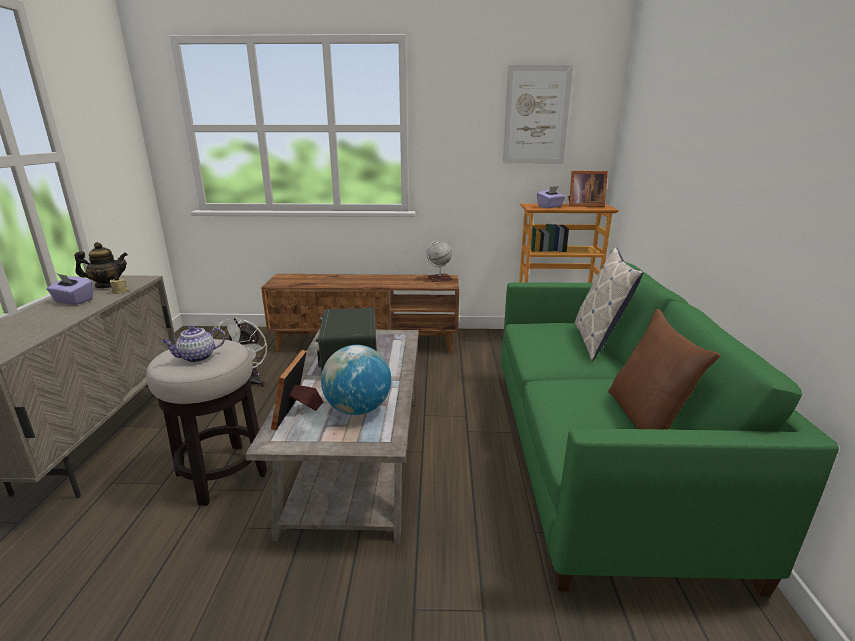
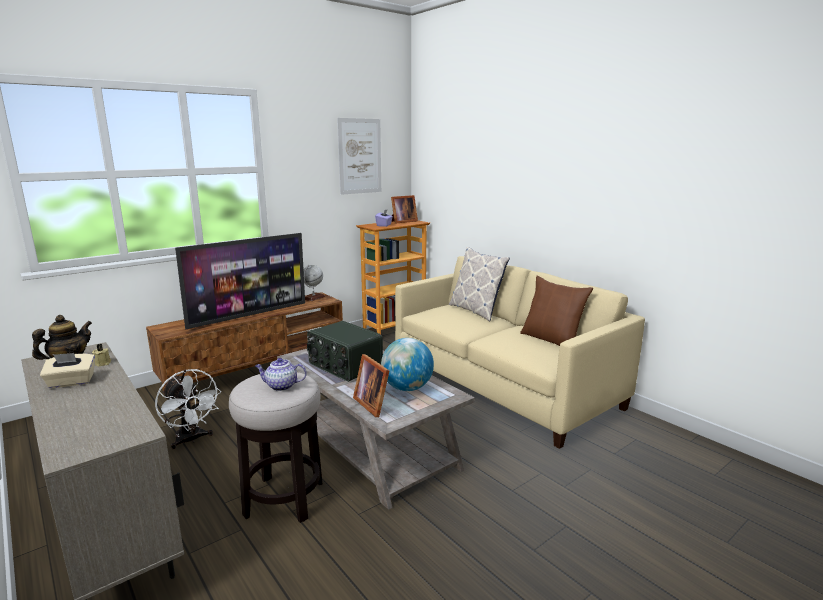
camera: 40 degrees left, 5 degrees down
(73, 301) = (71, 382): purple tissue box -> beige tissue box
(197, 357) = (281, 386): teapot -> teapot turned 75 degrees clockwise
(357, 282) = (249, 315): none -> television
(597, 456) = (503, 385): green sofa -> beige sofa

